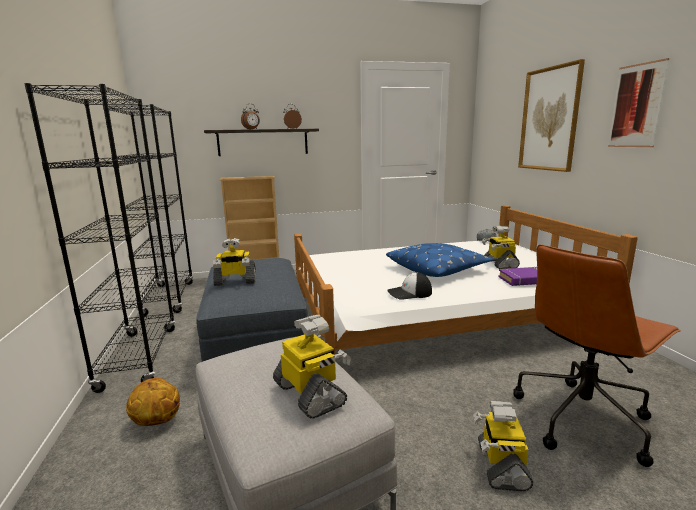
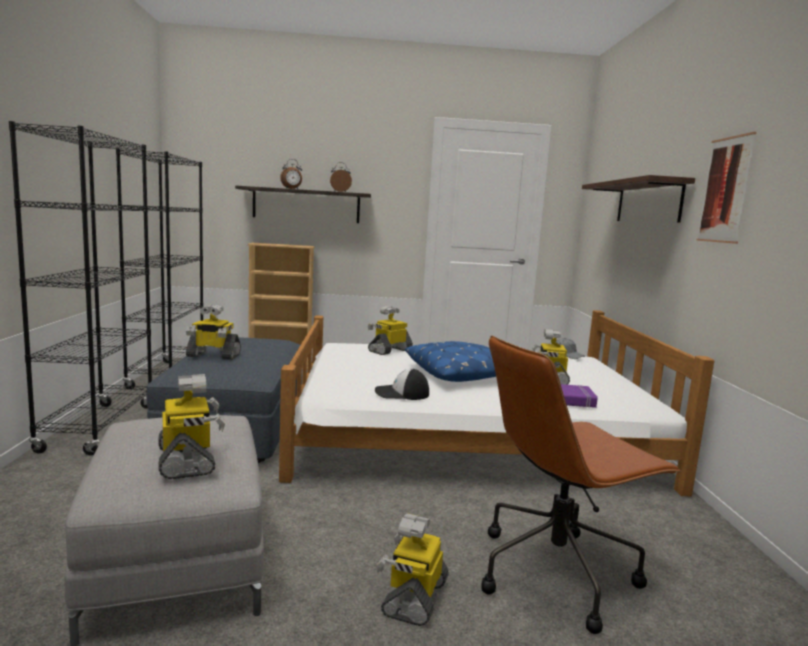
camera: 10 degrees right, 5 degrees down
(156, 422) = (76, 489): basketball -> none
(363, 255) = (389, 350): none -> toy robot
(549, 119) = (648, 202): picture -> shelf

